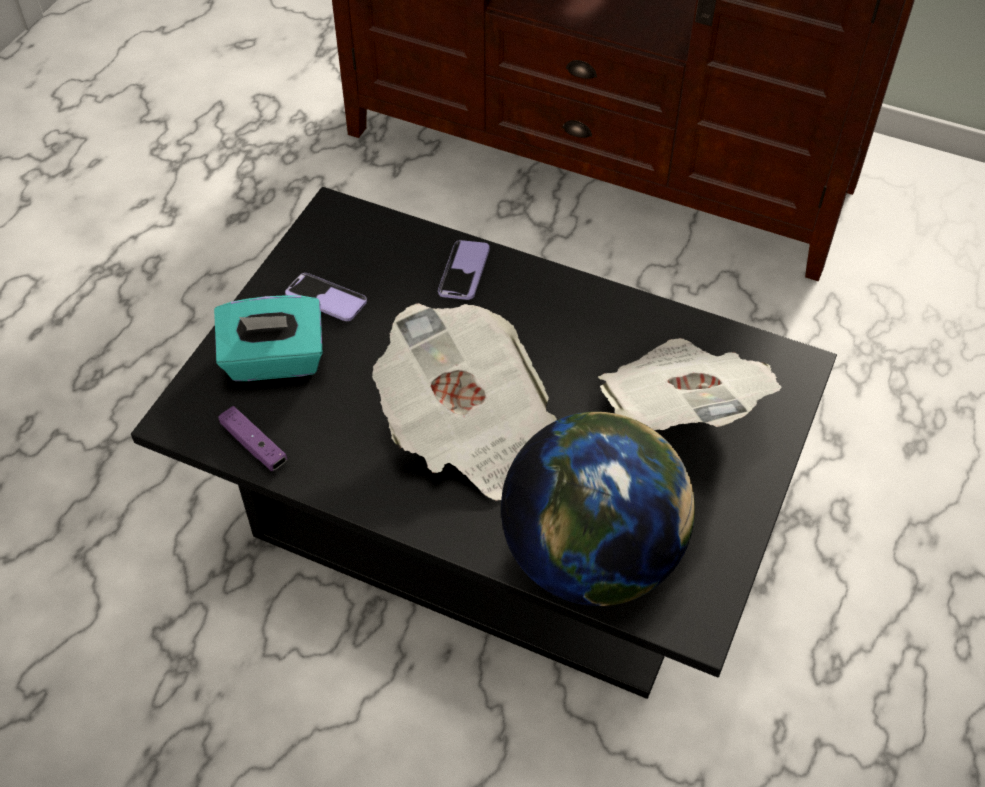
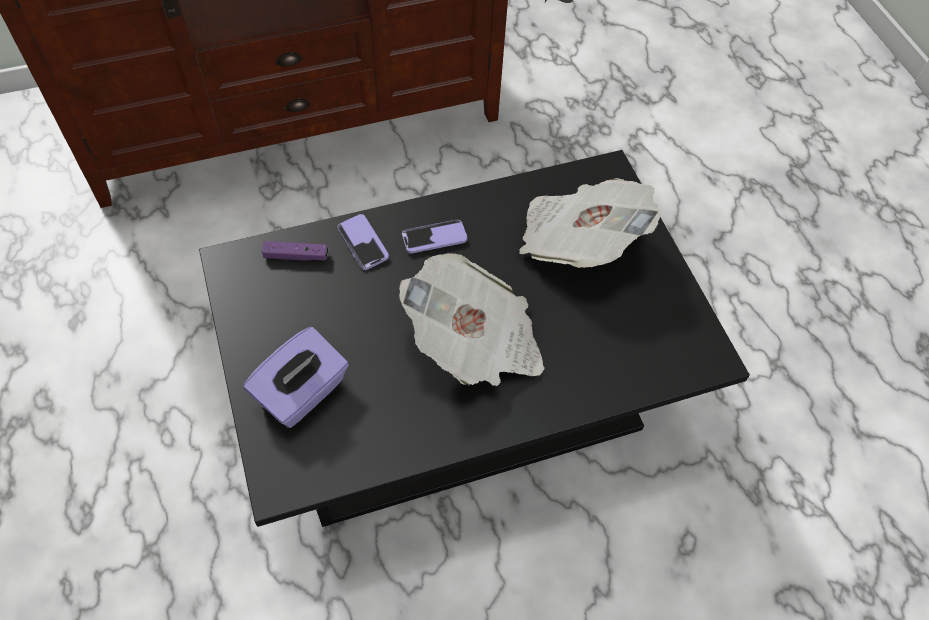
camera: 45 degrees left, 5 degrees up
(254, 445) = (352, 460): purple game controller -> purple game controller (296, 256)
(274, 361) = (302, 393): turquoise tissue box -> purple tissue box
(326, 299) = (291, 325): phone -> phone (434, 238)
(592, 556) = (624, 364): globe -> none

